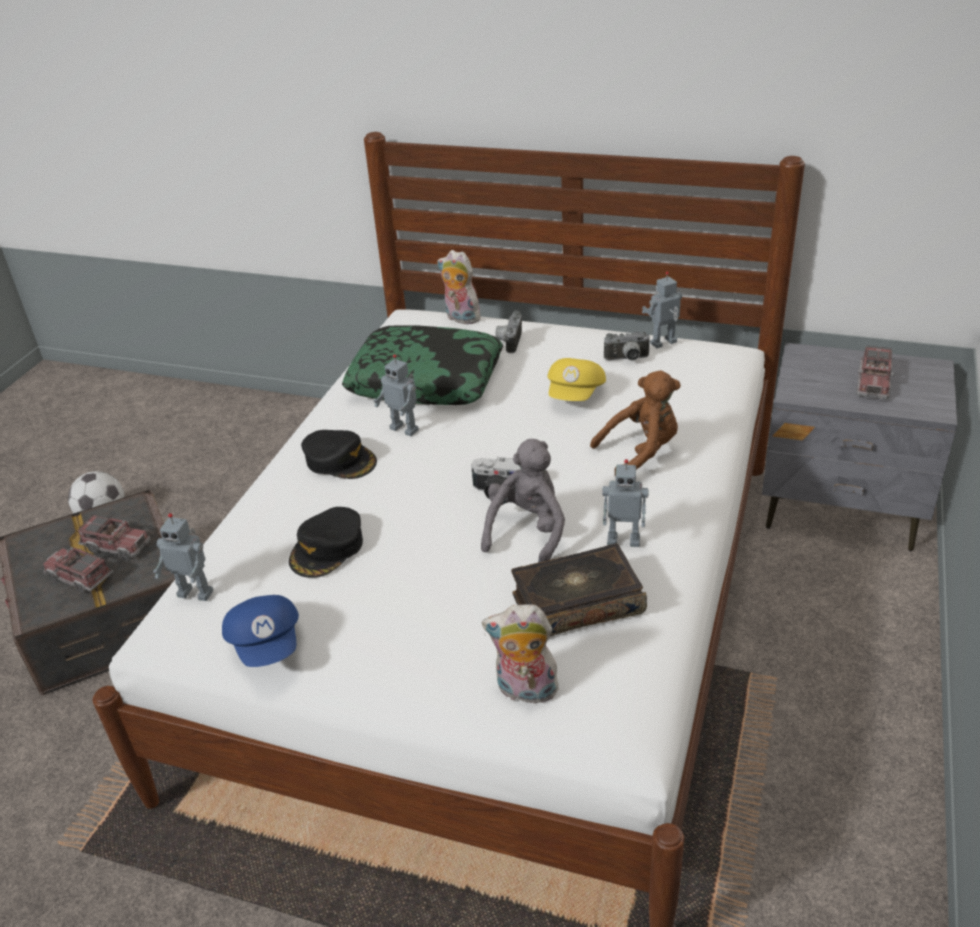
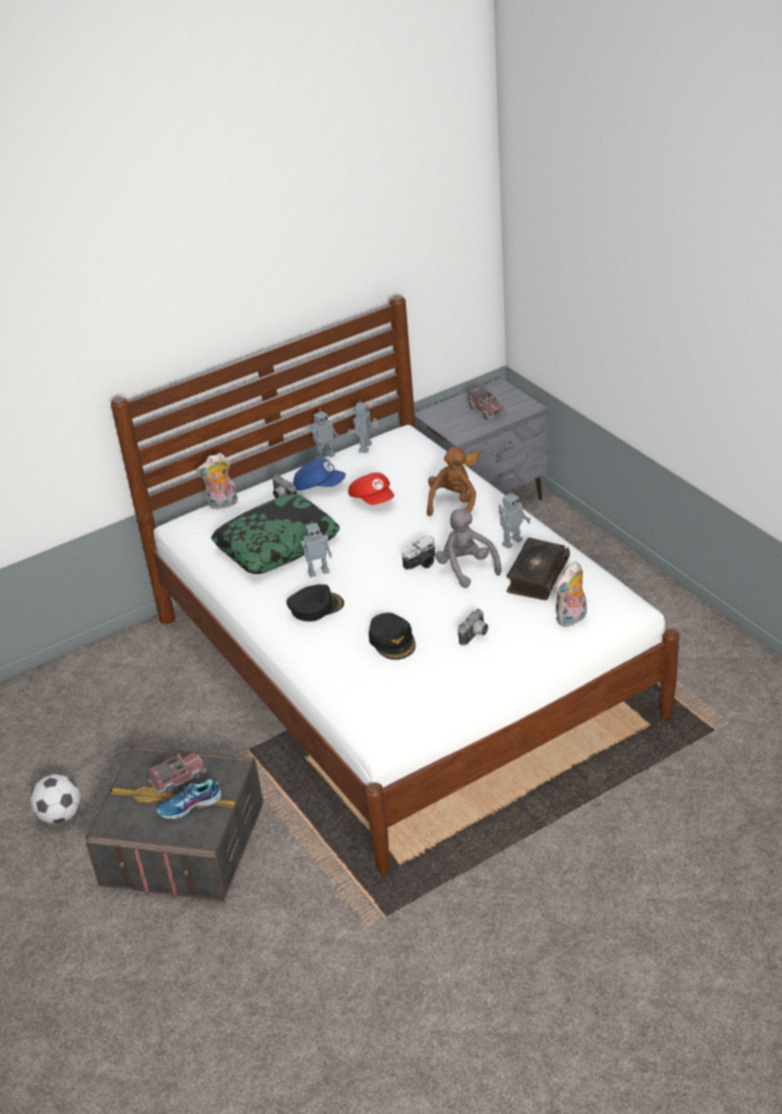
camera: 50 degrees left, 0 degrees up
(80, 577) = (190, 806): toy truck -> shoe
(196, 592) = (367, 702): toy robot -> toy robot (325, 456)
(267, 644) = (443, 688): blue cap -> blue cap (319, 486)
(576, 395) = (373, 499): yellow cap -> red cap
(627, 359) = (364, 467): camera -> camera (475, 636)

